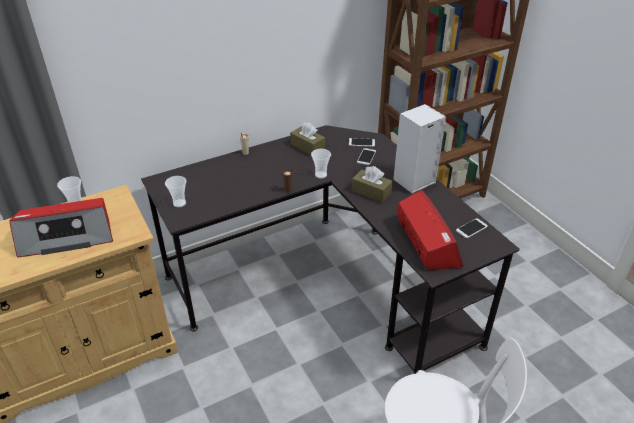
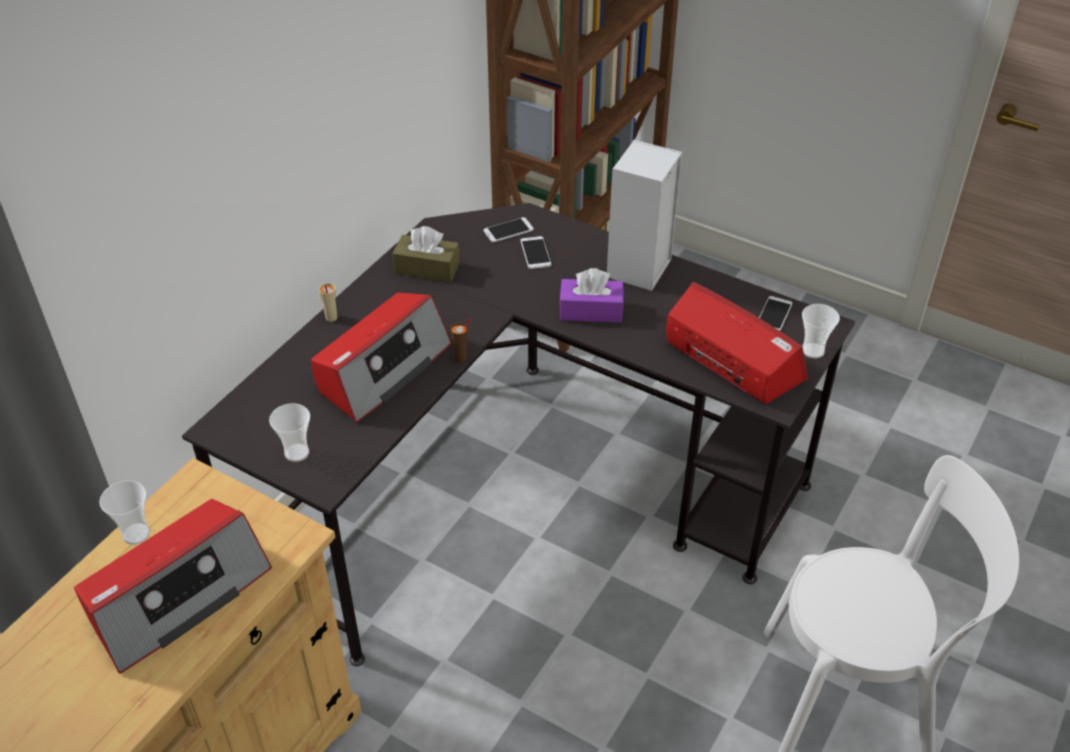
camera: 30 degrees left, 5 degrees up
(248, 182) = (382, 369): none -> radio
(321, 175) = (490, 311): cup -> cup (813, 351)
(371, 192) = (591, 310): brown tissue box -> purple tissue box

